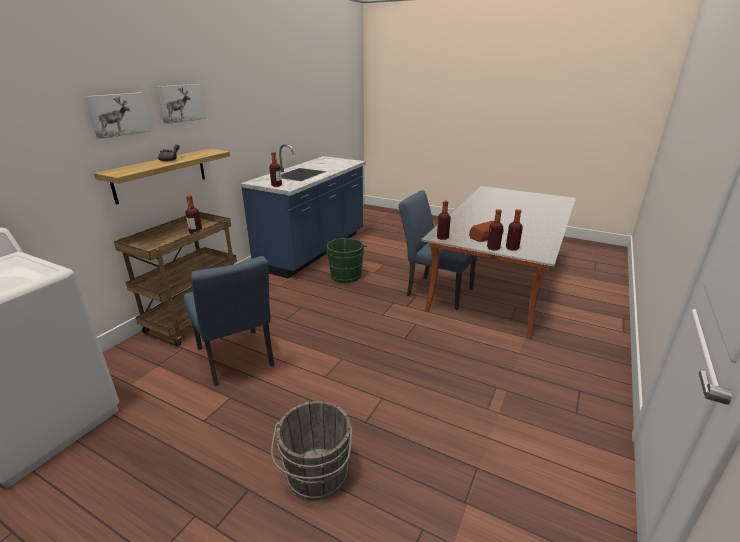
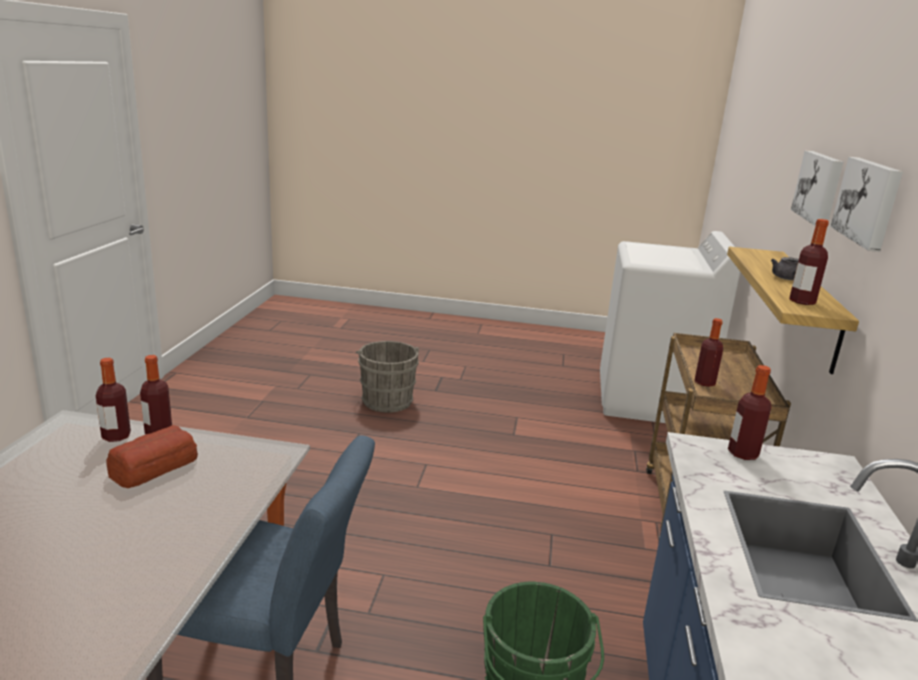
camera: 160 degrees right, 5 degrees down
(237, 360) = (551, 466): blue chair -> none
(442, 238) = (261, 450): bottle -> bottle (802, 301)

